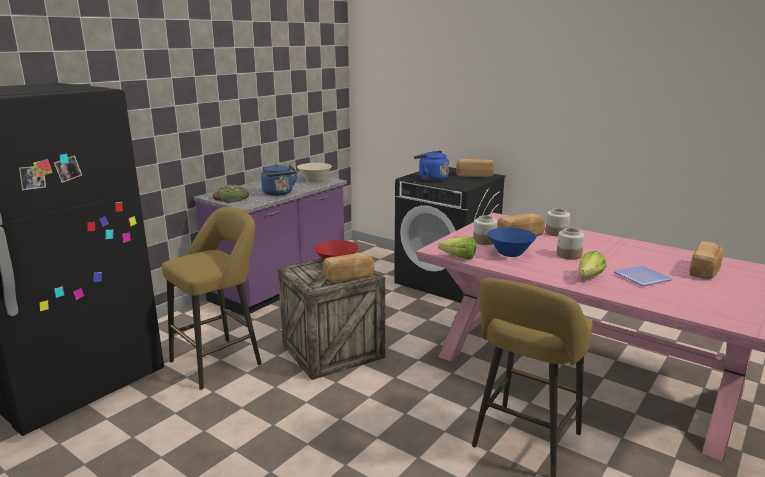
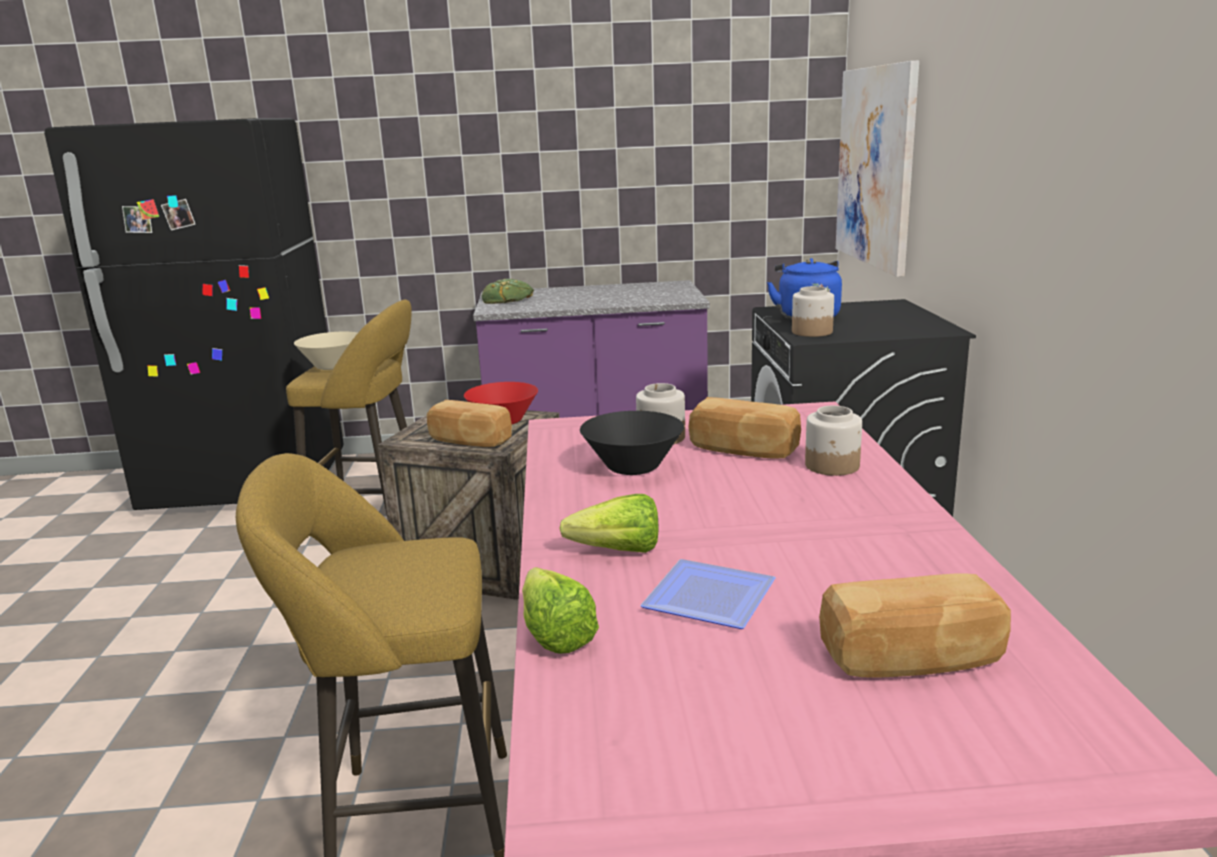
camera: 50 degrees right, 0 degrees up
(279, 193) = (569, 303): blue kettle -> none
(315, 180) = (667, 295): beige bowl -> beige bowl (333, 366)
(393, 103) = (875, 167): none -> picture
(456, 257) = (544, 444): lettuce -> lettuce (554, 630)
(474, 175) = (908, 324): bread -> none
(510, 253) = (632, 467): blue bowl -> black bowl
(568, 255) = (717, 506): jar -> jar (811, 332)

